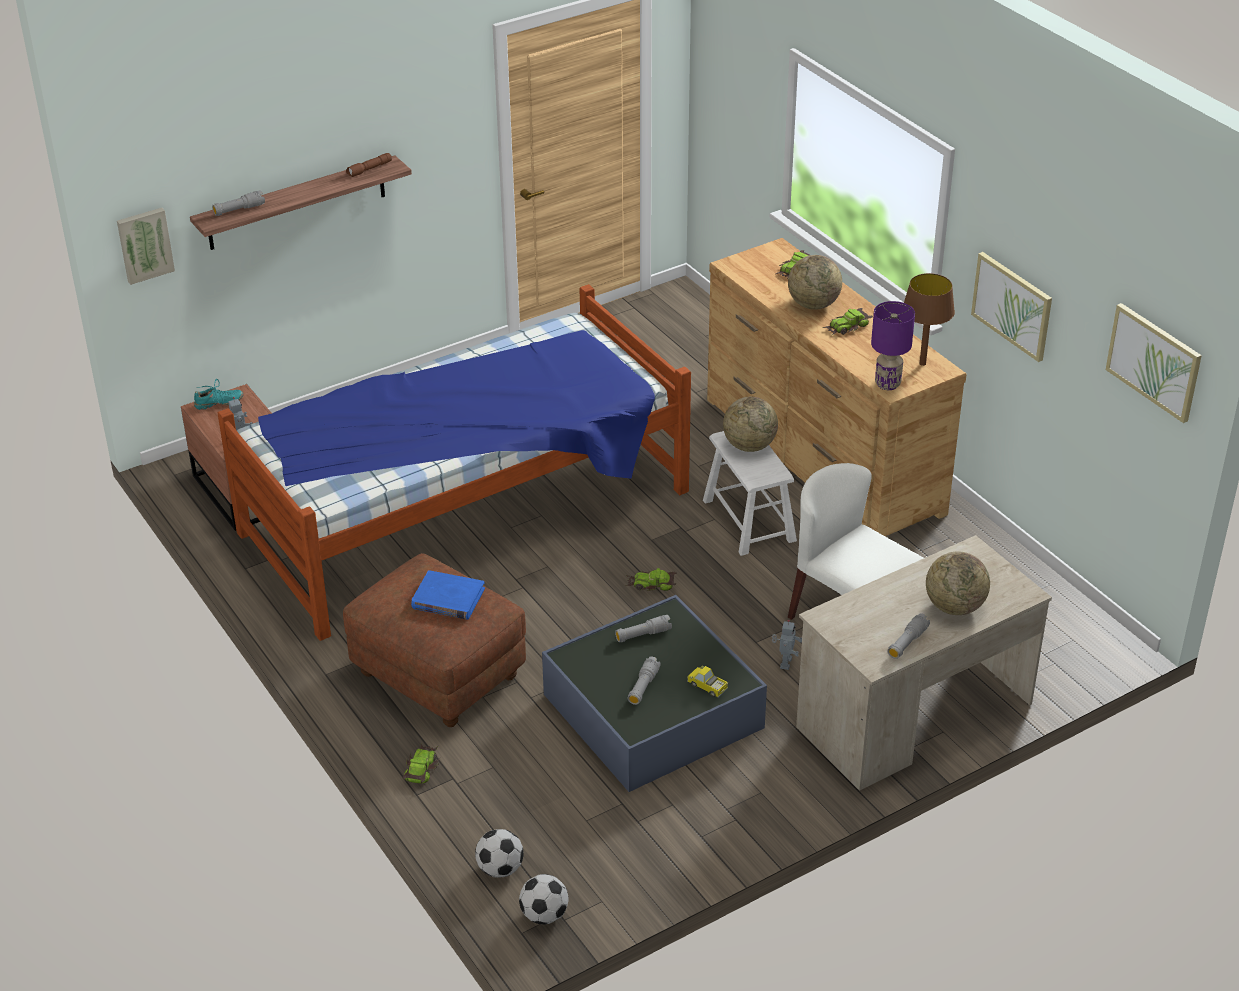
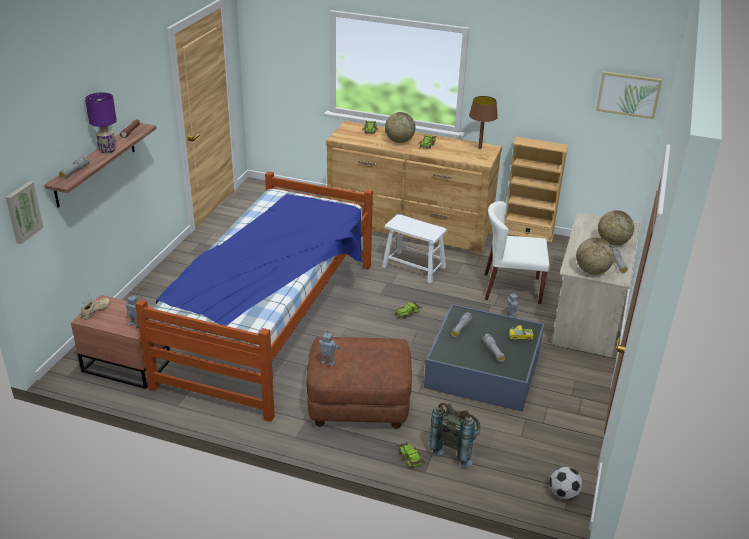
camera: 40 degrees left, 5 degrees down
(219, 403) = (96, 311): turquoise shoe -> beige shoe
(383, 592) = (327, 364): none -> toy robot
(448, 599) = (367, 350): blue book -> none
(486, 788) = (455, 448): none -> grey backpack
(500, 869) = (514, 484): football -> none
(749, 446) = (409, 223): globe -> globe (591, 271)
(887, 384) = (478, 160): purple table lamp -> purple table lamp (107, 150)
(1001, 546) = (528, 233): none -> beige bookcase
(1012, 305) = (521, 101): picture -> none

